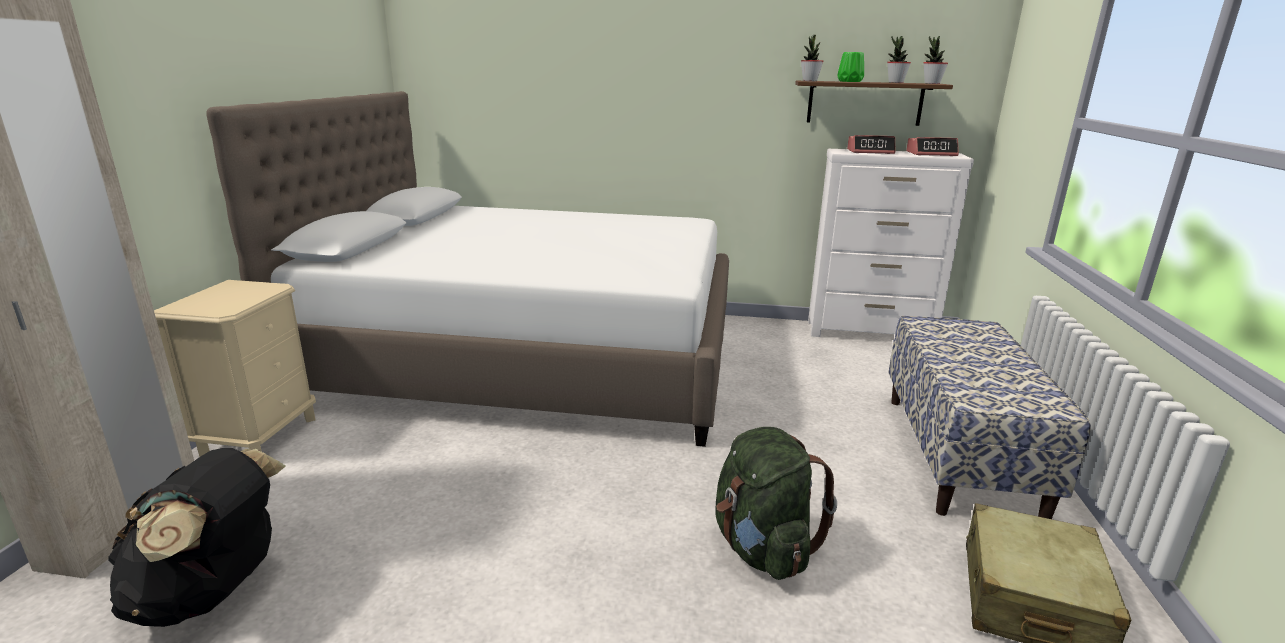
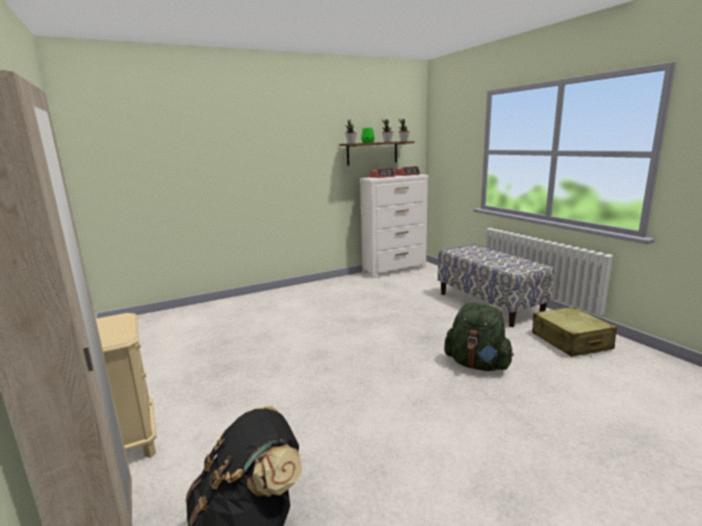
camera: 35 degrees left, 5 degrees down
(530, 355) = (243, 330): white bed -> none

